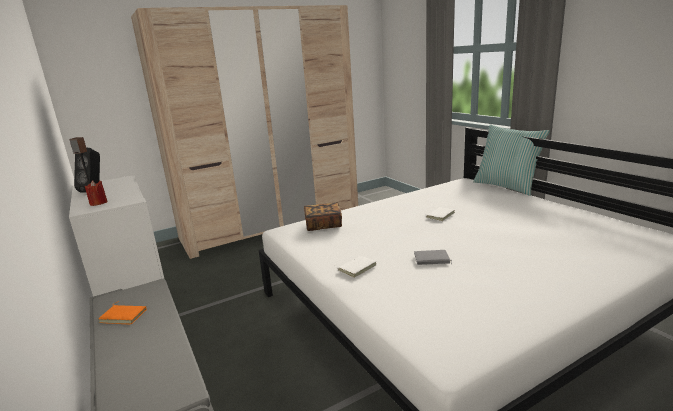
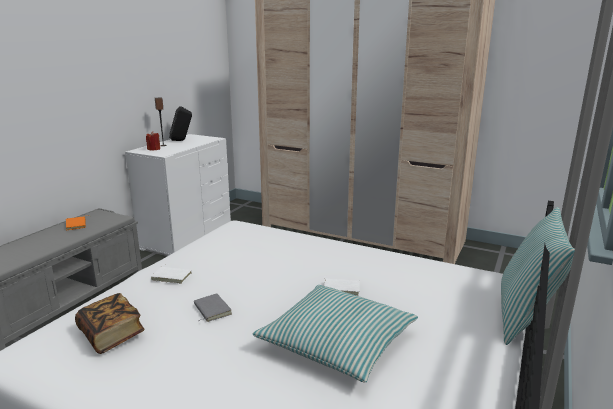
camera: 55 degrees right, 0 degrees up
(323, 225) = (259, 237): book -> book (111, 335)
(505, 228) = (337, 342): none -> pillow

